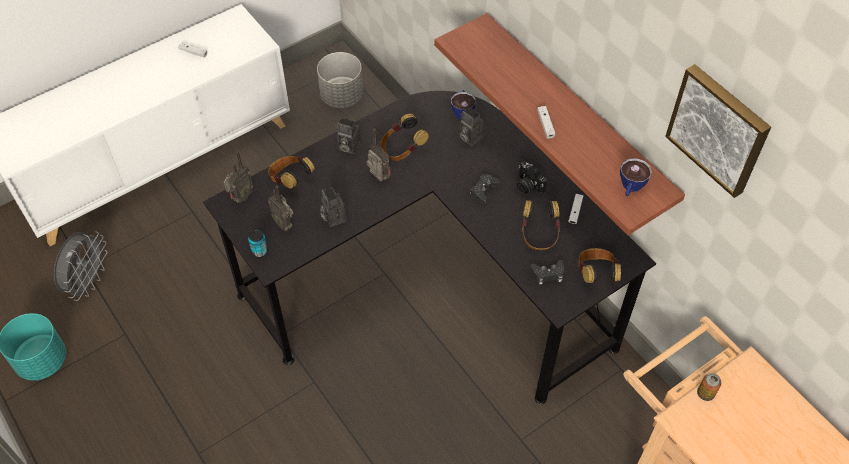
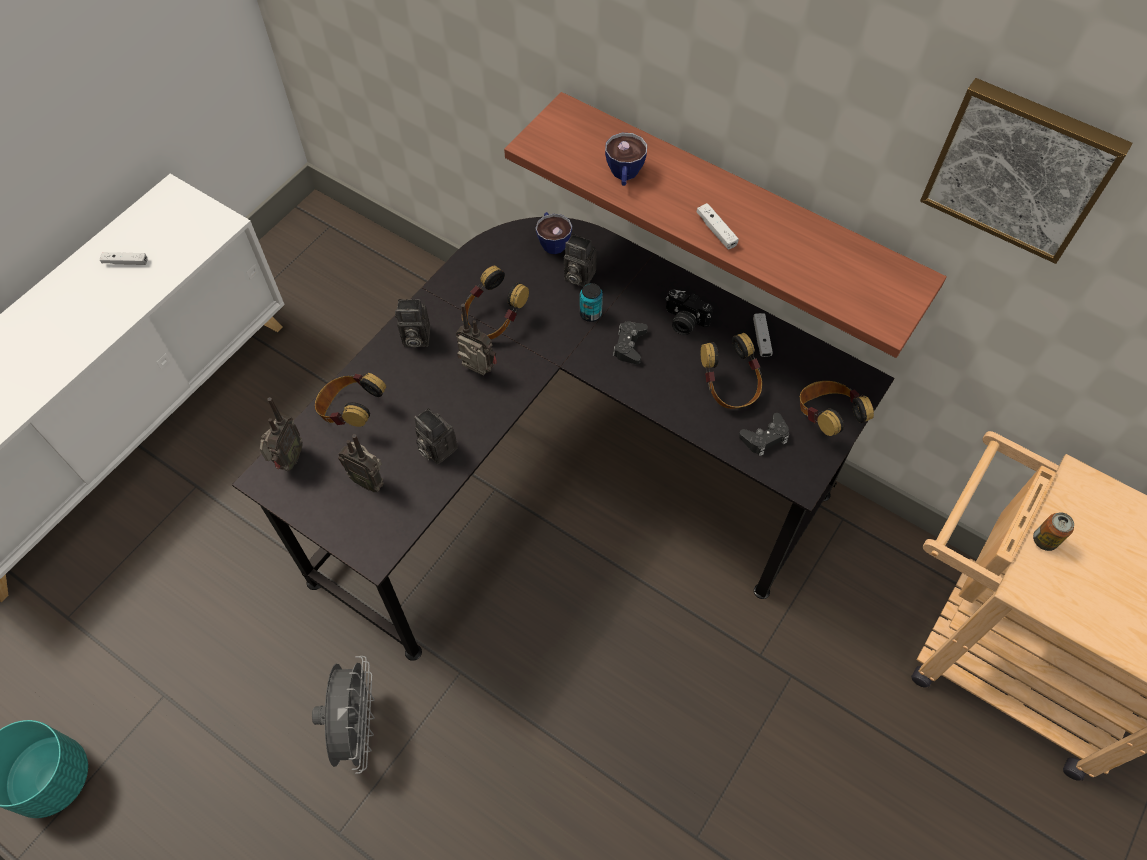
camera: 20 degrees left, 5 degrees up
(88, 282) = (80, 637): grey fan -> grey fan (356, 727)
(259, 251) = (349, 534): can -> can (590, 314)
(342, 96) = (344, 265): grey planter -> none
(630, 188) = (872, 288): cup -> cup (624, 176)

